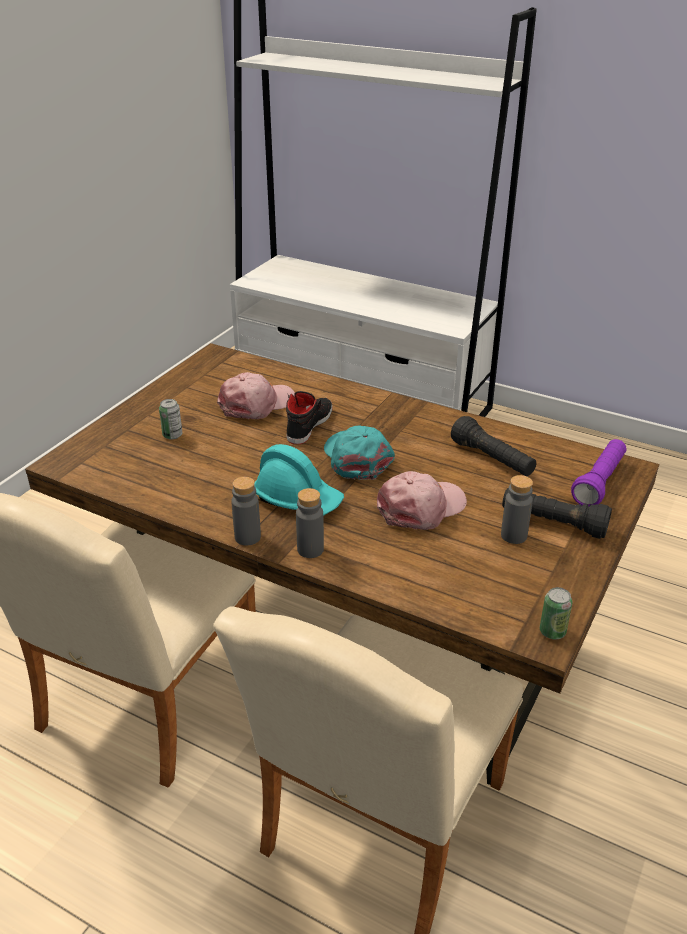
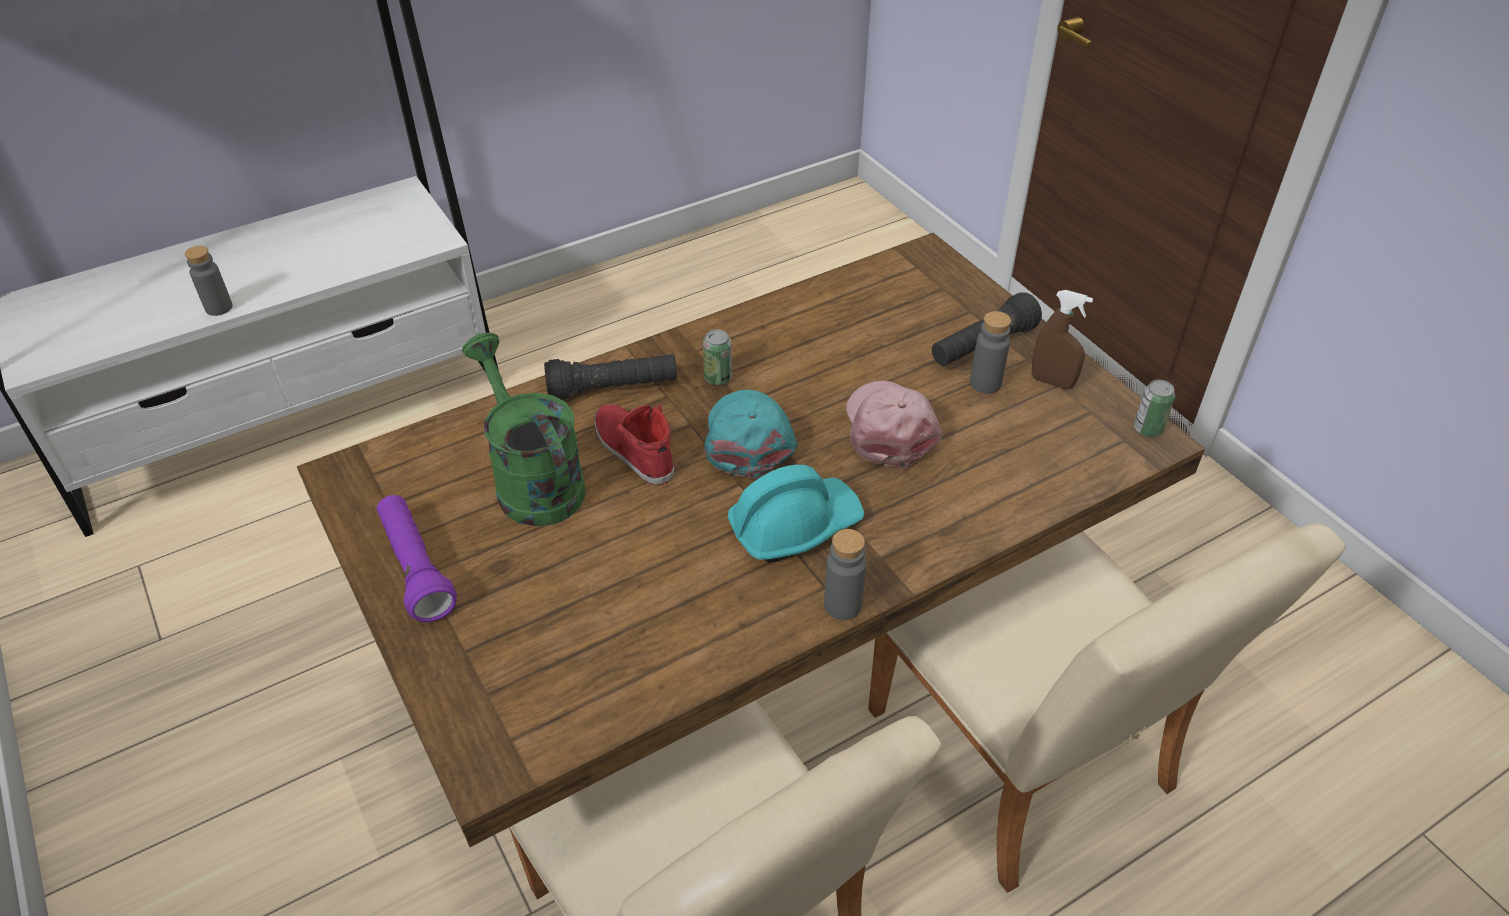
camera: 60 degrees left, 10 degrees up
(172, 435) = (531, 601): can -> can (718, 378)
(257, 404) = (532, 480): pink cap -> green watering can
(309, 424) = (632, 449): black shoe -> red shoe
(310, 549) = (906, 555): grey bottle -> grey bottle (219, 308)
(357, 458) = (748, 438): turquoise cap -> turquoise cap turned 75 degrees clockwise
(492, 459) = (839, 334): black flashlight -> black flashlight (613, 389)
(552, 567) = (1052, 382): none -> brown spray bottle
(599, 482) = (936, 283): purple flashlight -> purple flashlight (416, 569)

